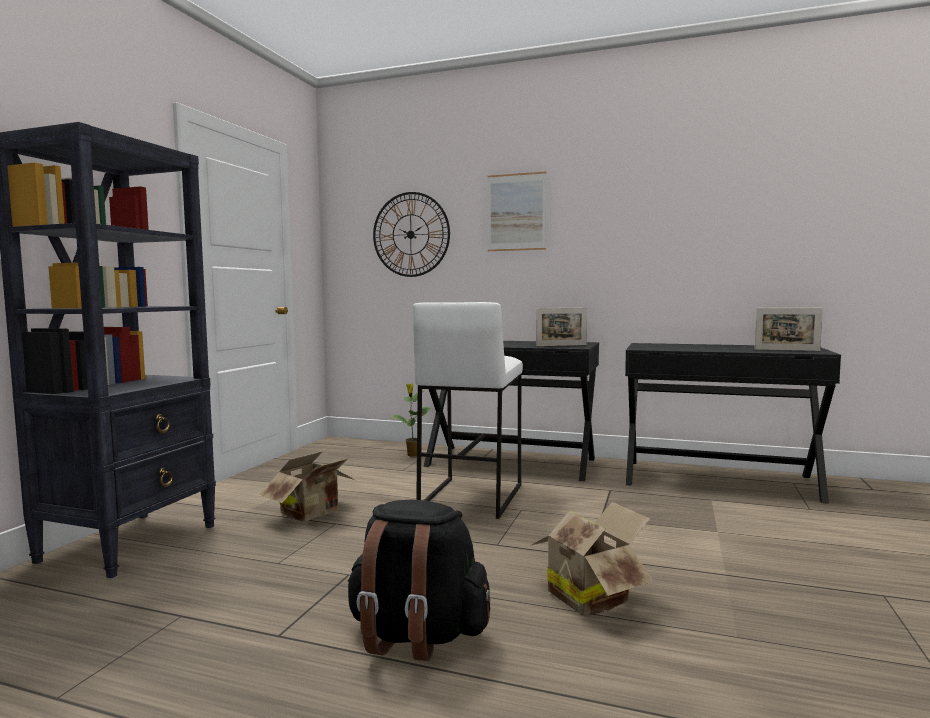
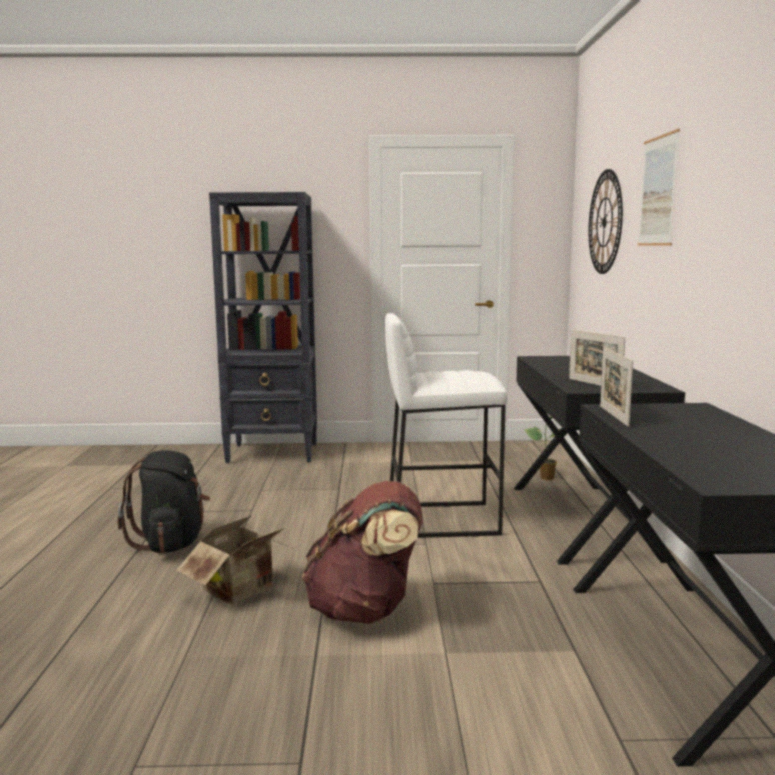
camera: 70 degrees right, 5 degrees up
(313, 514) = (352, 479): cardboard box -> none
(646, 547) = (365, 610): none -> brown backpack
(786, 350) = (730, 467): picture frame -> picture frame (613, 415)

